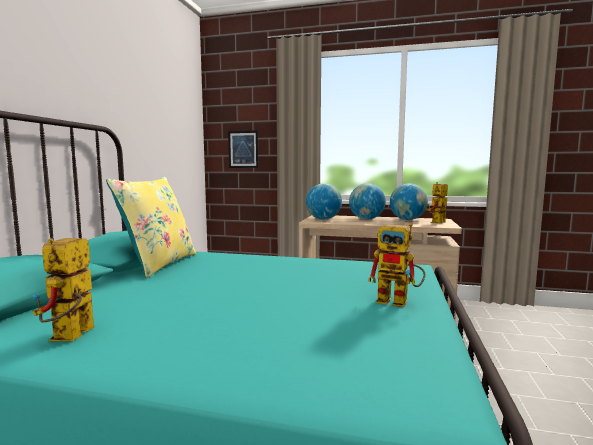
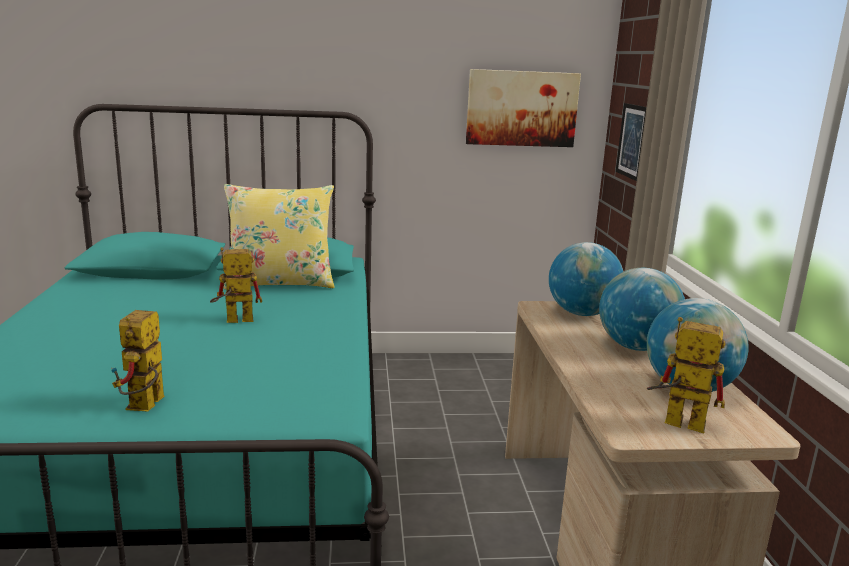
camera: 70 degrees right, 10 degrees up
(70, 338) = (74, 301): toy robot -> toy robot (233, 321)
(177, 133) = (521, 108): none -> picture

